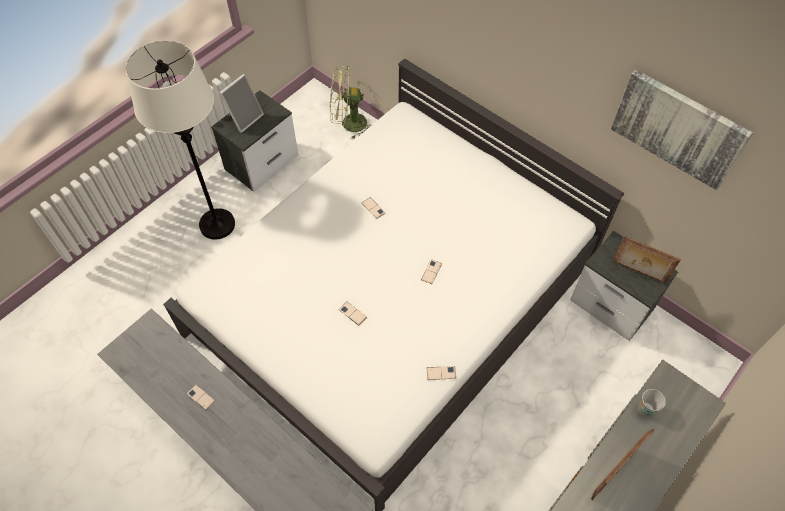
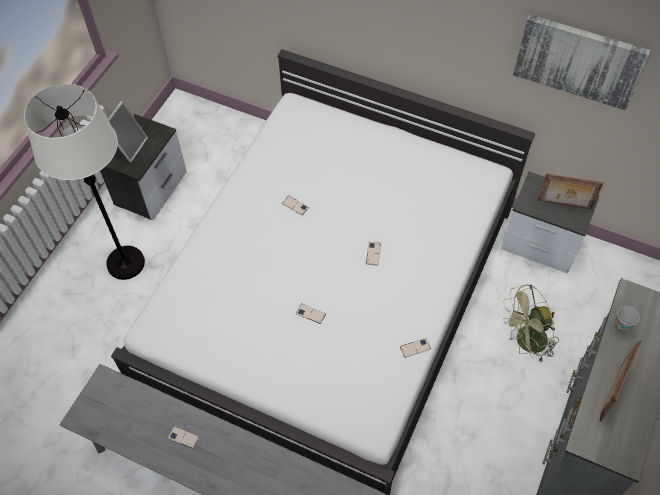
camera: 15 degrees left, 0 degrees up
(348, 124) = (227, 128): green fan -> green fan (525, 342)

